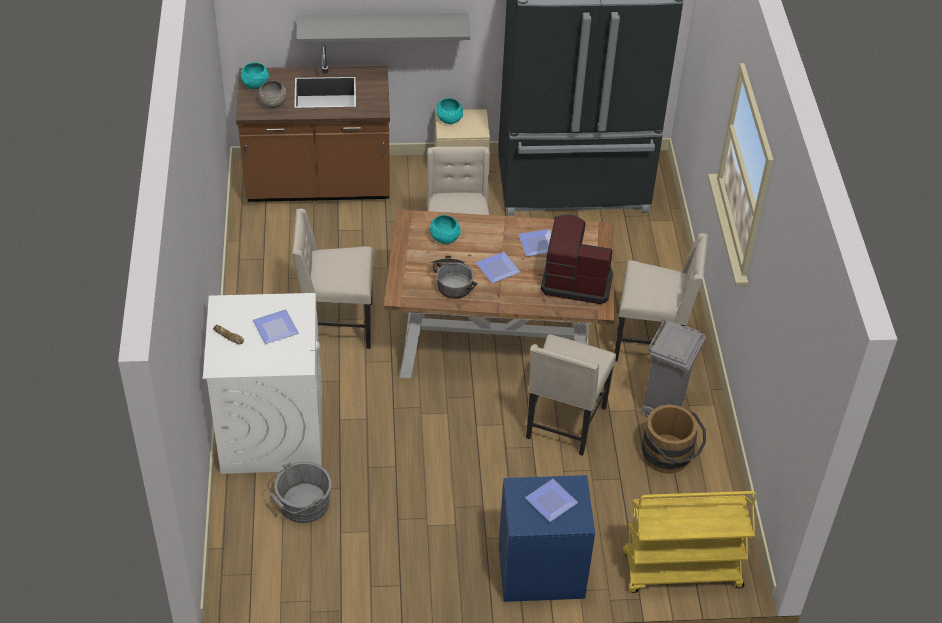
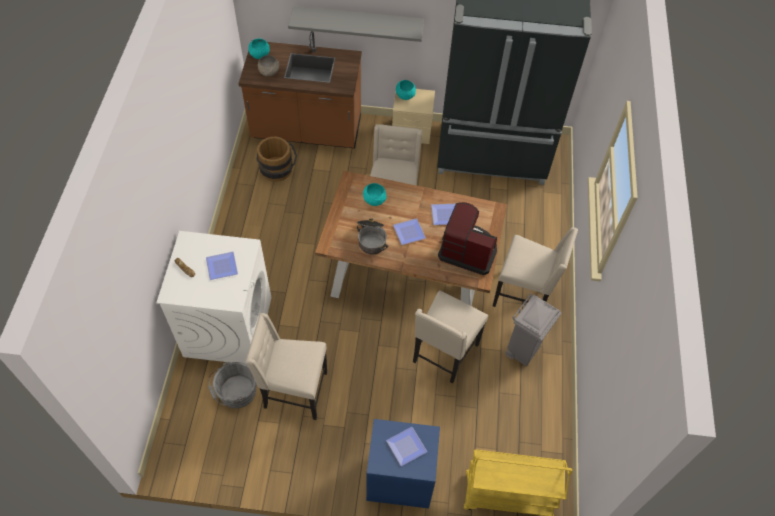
camera: 10 degrees right, 10 degrees up
(337, 325) = (294, 246): beige chair -> beige chair (294, 391)
(670, 458) = (518, 395): brown bucket -> brown bucket (278, 172)

